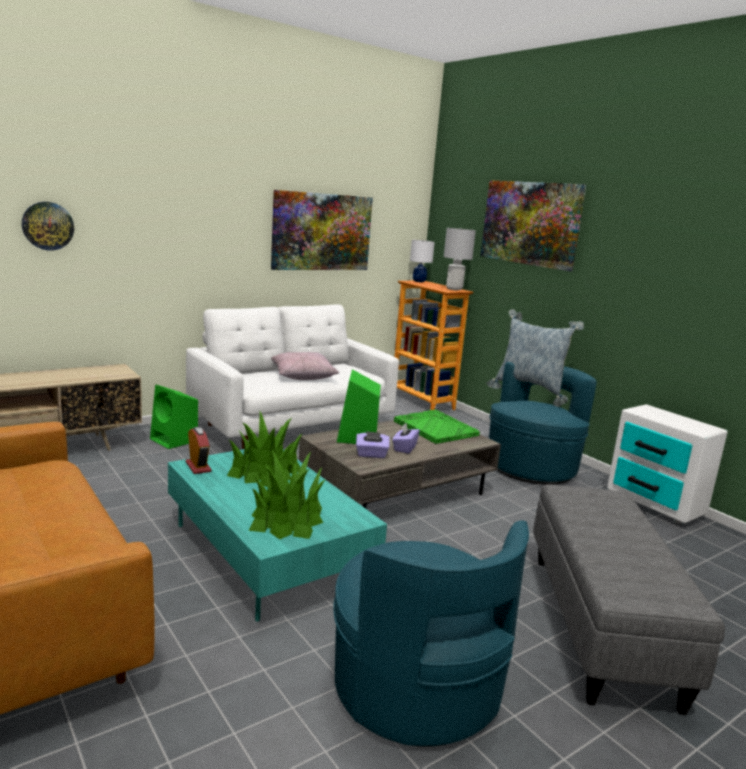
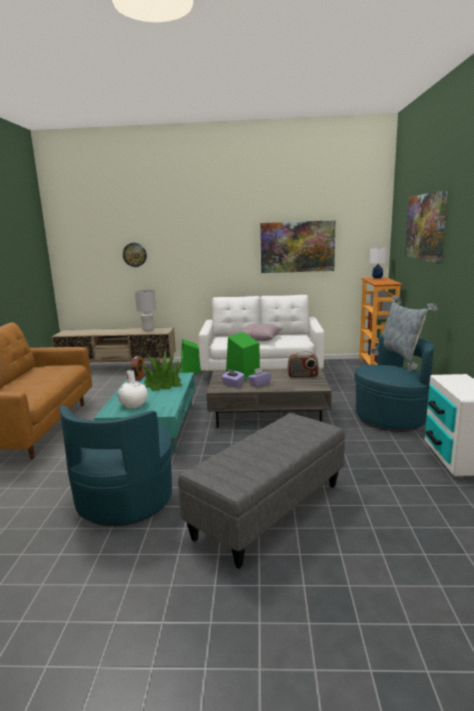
camera: 40 degrees right, 0 degrees up
(287, 519) = (133, 405): potted plant -> white vase
(435, 428) = (302, 376): green tray -> radio
(454, 290) = (388, 282): grey table lamp -> grey table lamp (148, 330)

